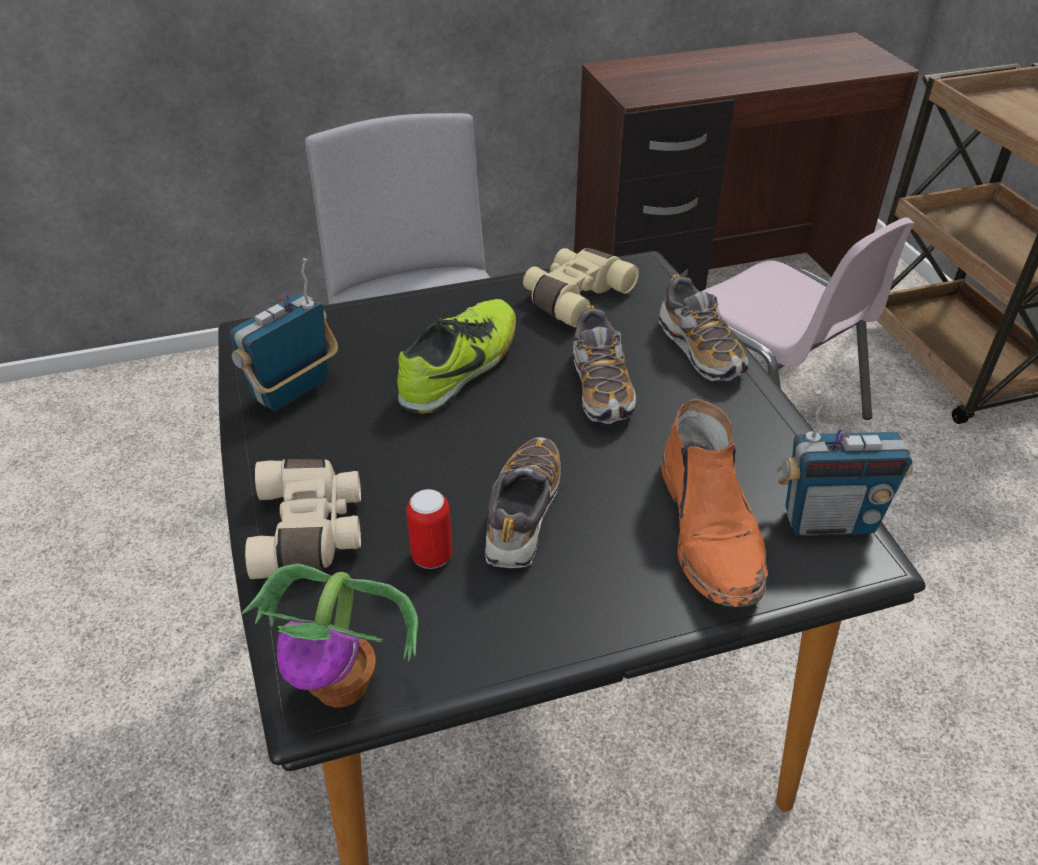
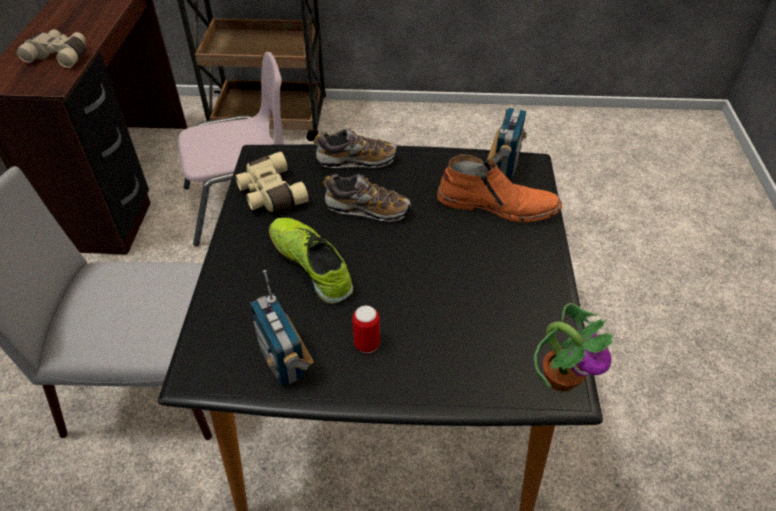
camera: 70 degrees left, 5 degrees up
(312, 530) = (435, 373): beige binoculars -> beige binoculars (60, 56)
(432, 556) = (477, 318): can -> can (367, 344)
(522, 515) = (459, 271): shoe -> none

